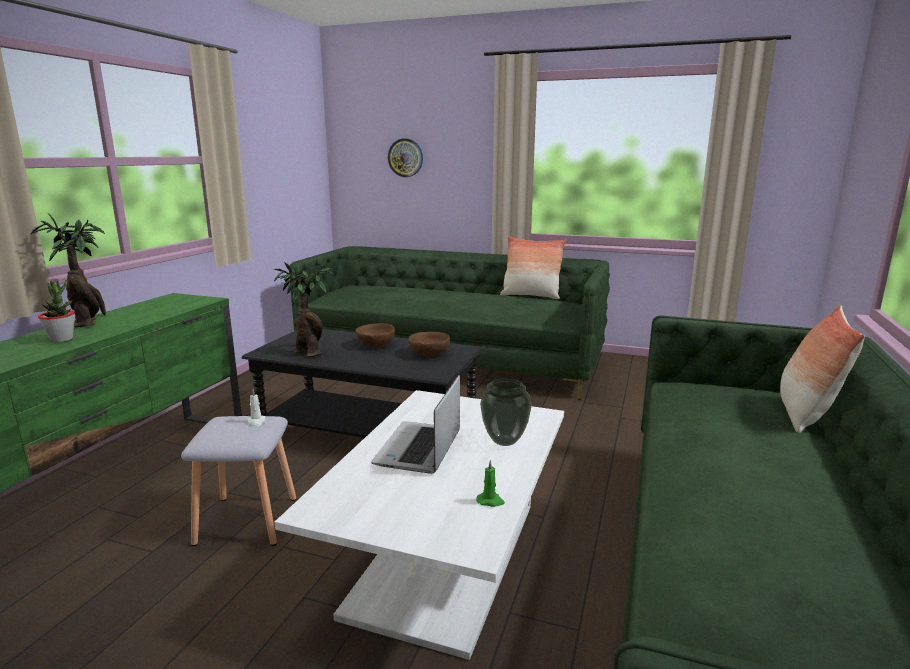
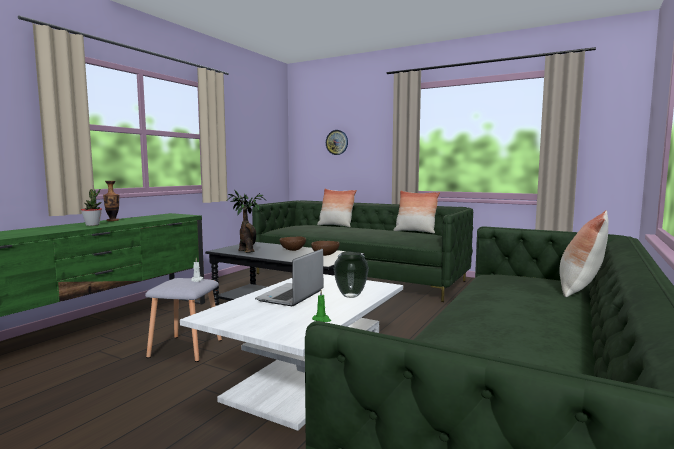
camera: 10 degrees right, 10 degrees down
(88, 322) = (113, 220): potted plant -> vase
(413, 286) = (336, 226): none -> pillow

